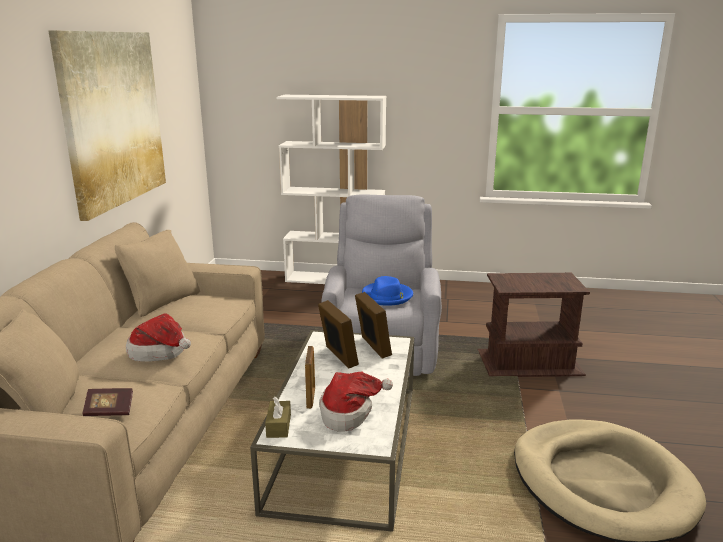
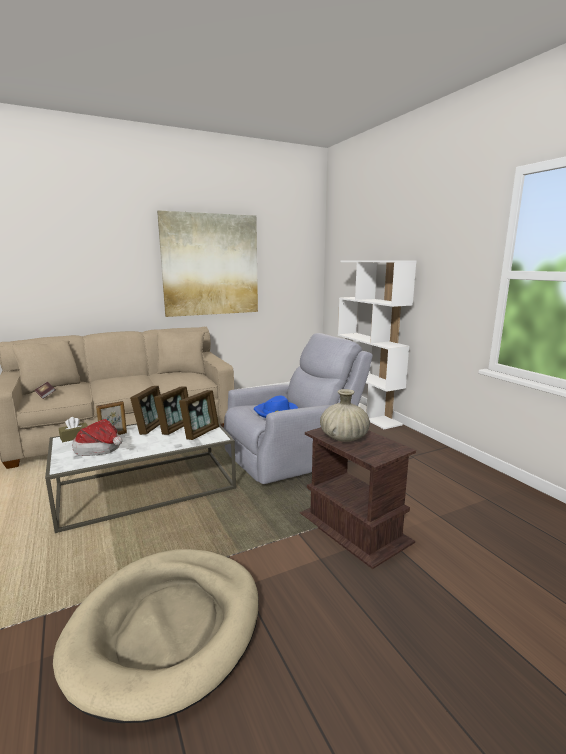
camera: 55 degrees right, 5 degrees down
(161, 353) = (113, 386): hat -> none
(315, 370) = (151, 427): none -> picture frame
(528, 284) = (343, 438): none -> beige vase

